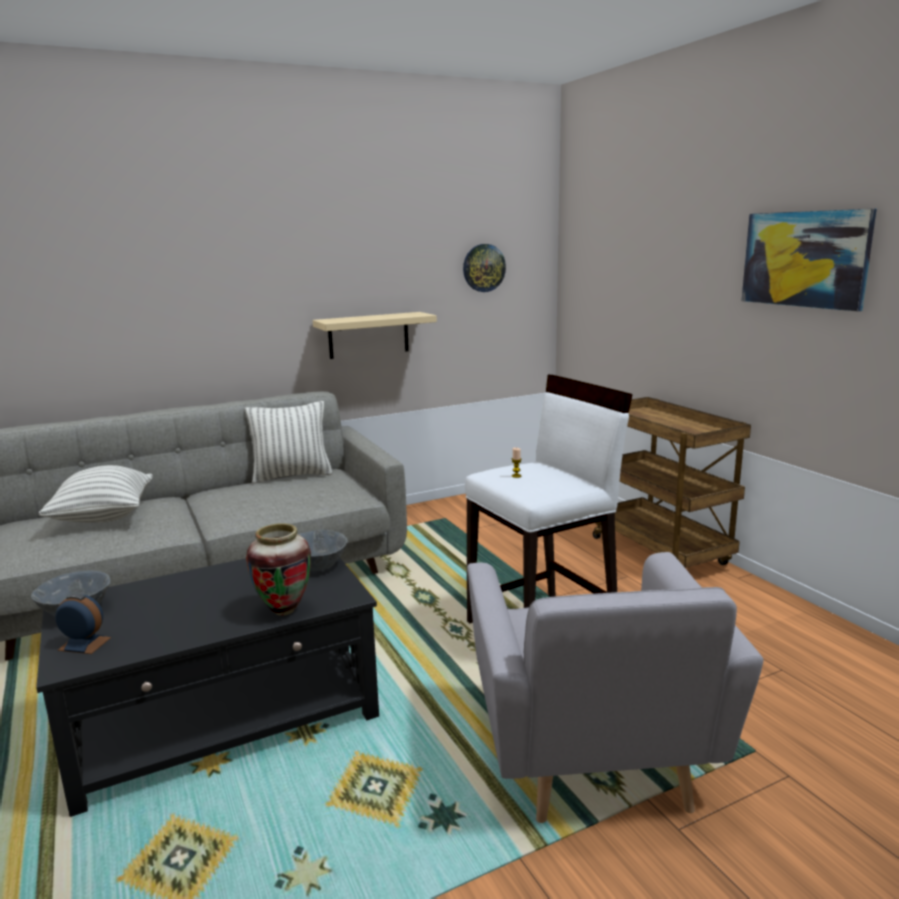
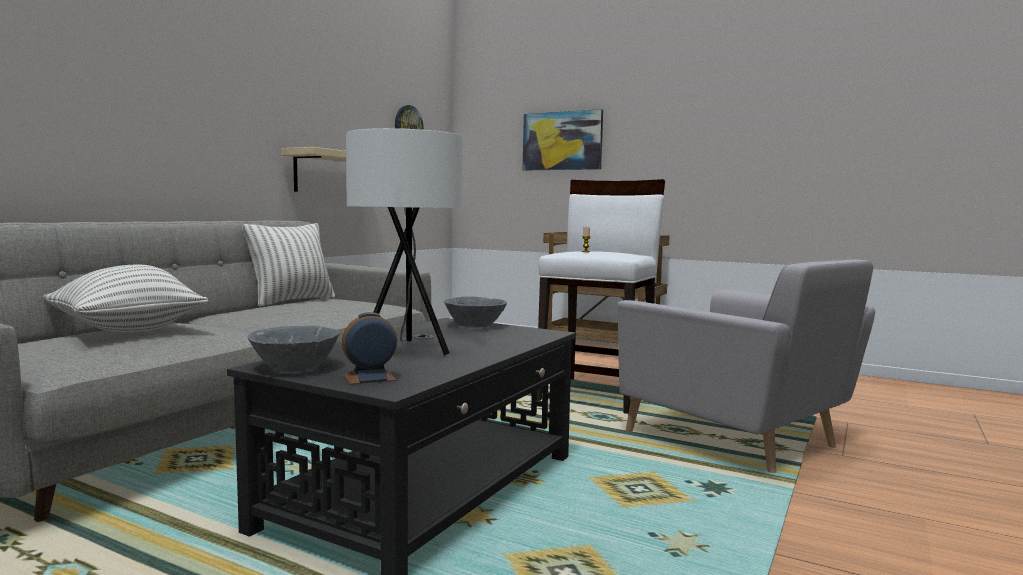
camera: 35 degrees left, 10 degrees down
(185, 602) = (407, 350): none -> white table lamp
(284, 610) = (515, 342): vase -> none
(805, 259) = (701, 112): picture -> picture (562, 141)

